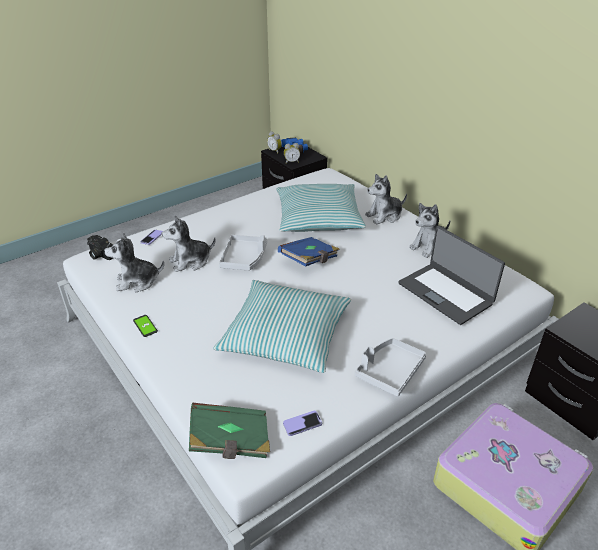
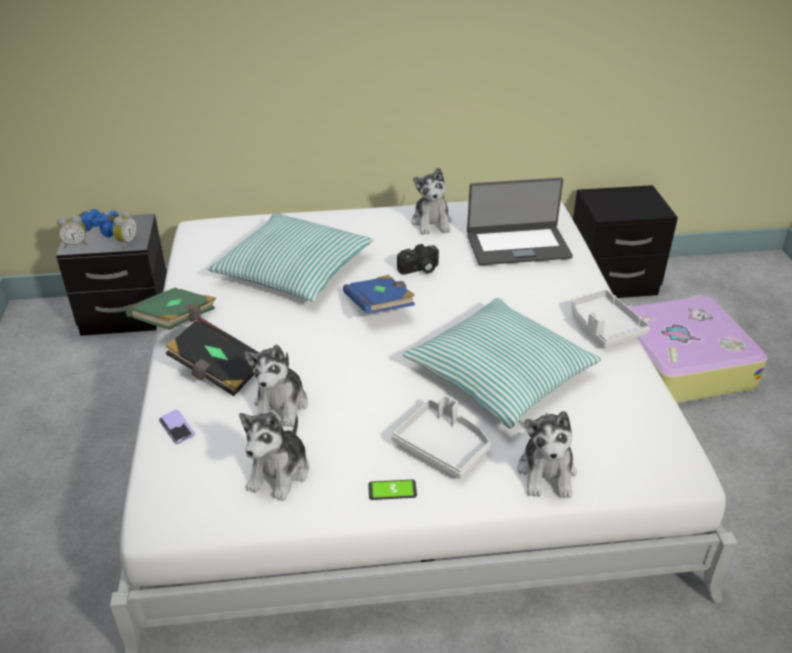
camera: 60 degrees left, 0 degrees up
(99, 254) = (162, 499): camera -> camera (419, 269)
(203, 230) = (218, 370): none -> black book
(230, 442) = (648, 472): green book -> green book (176, 321)
(244, 258) = (326, 355): grey tray -> grey tray (443, 447)
(302, 424) = (647, 410): phone -> none
(384, 216) = (341, 226): plush toy -> plush toy (547, 472)

